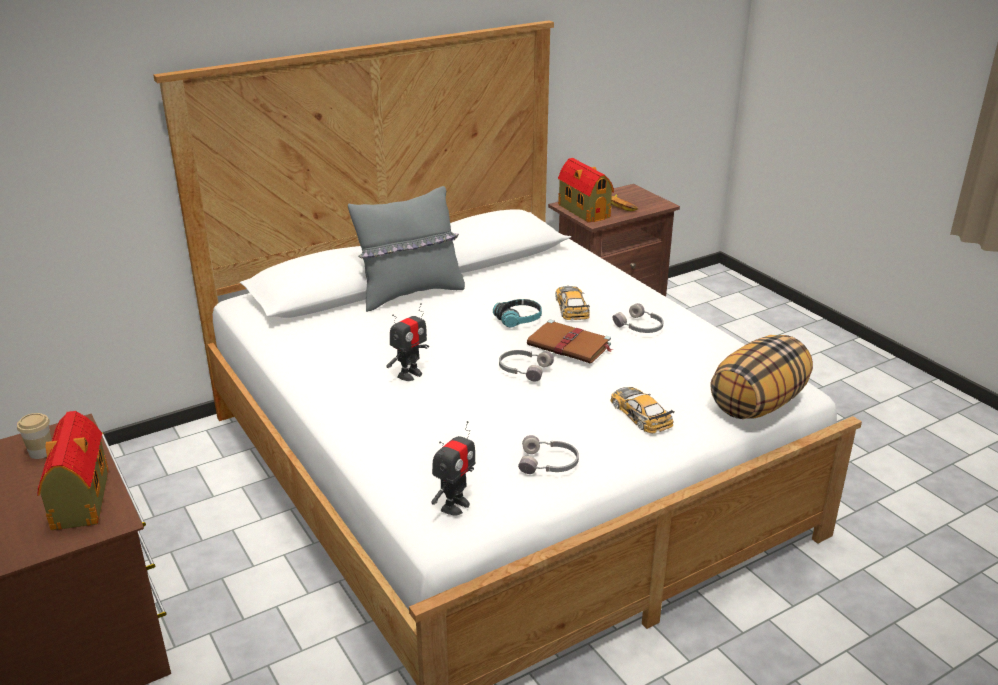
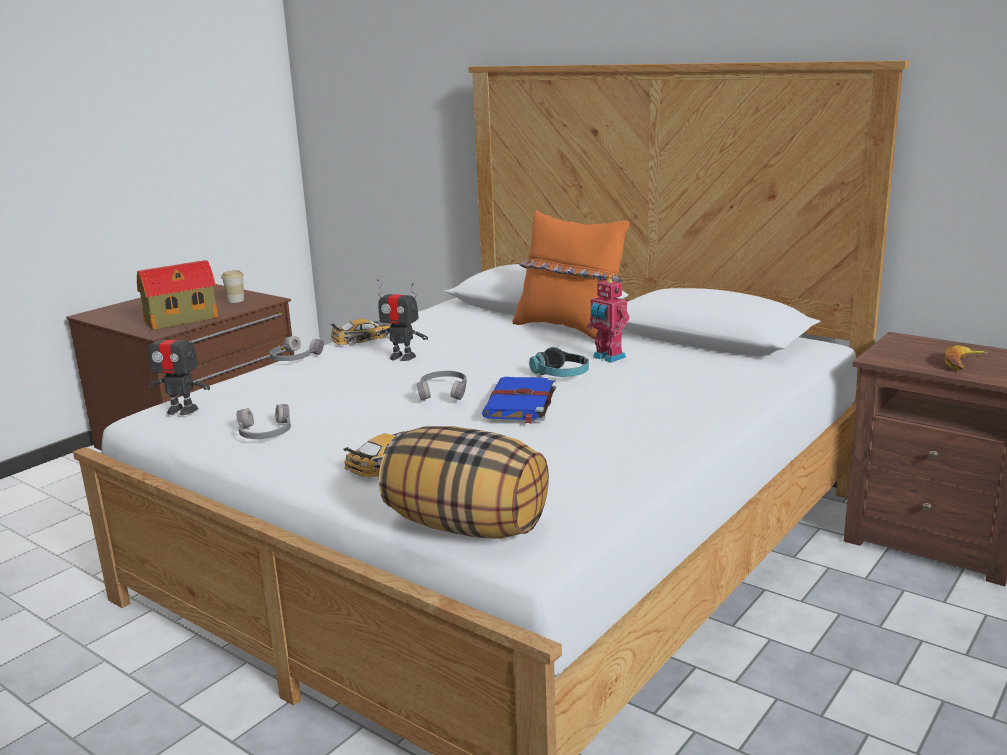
camera: 70 degrees right, 10 degrees down
(410, 293) = (570, 329): grey pillow -> orange pillow
(497, 295) = (607, 357): none -> toy robot
(570, 345) = (520, 403): brown book -> blue book
(571, 307) = (619, 390): toy car -> toy car (366, 338)
(583, 210) = (902, 348): toy house -> none
(639, 327) = (608, 429): grey headphones -> grey headphones (294, 358)

